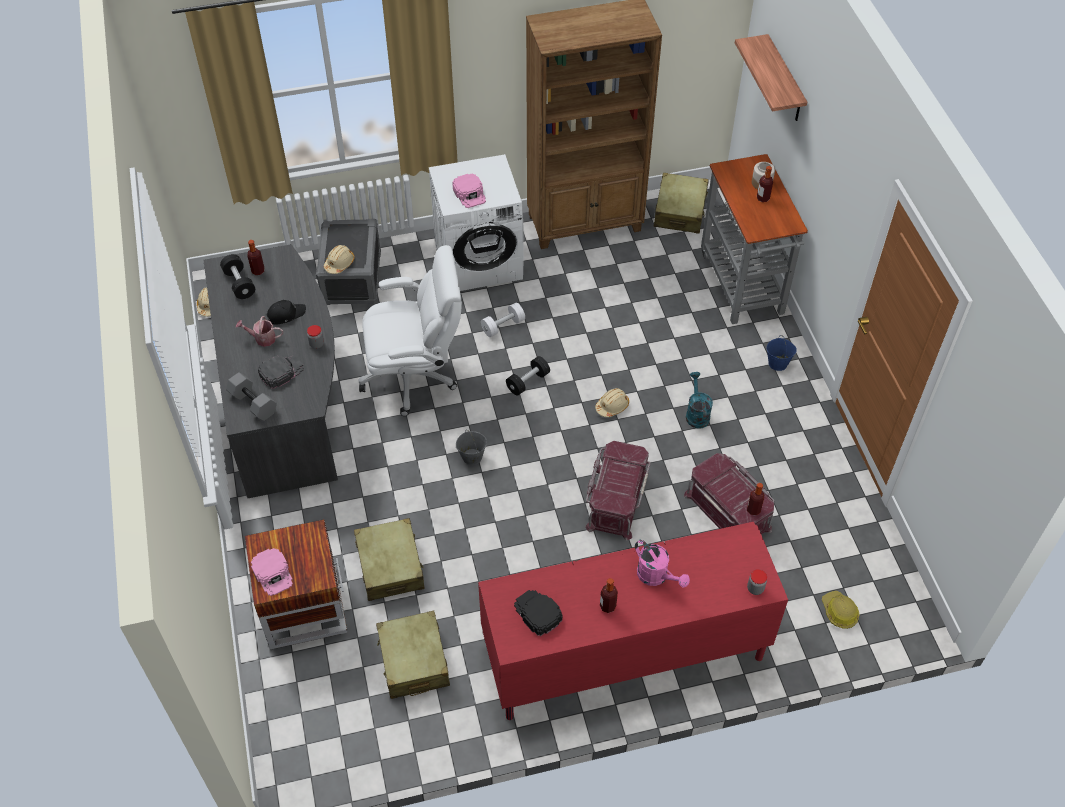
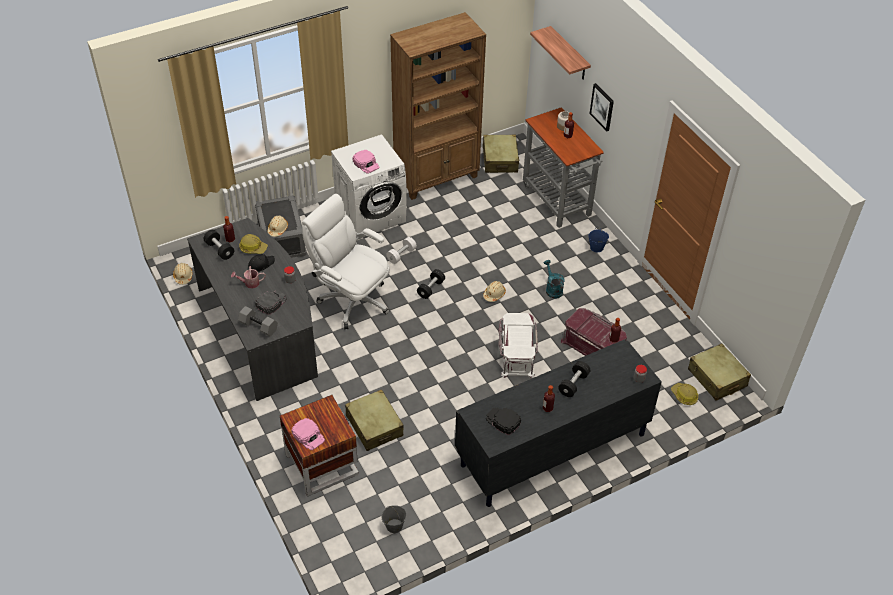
camera: 15 degrees left, 5 degrees down
(283, 288) = (253, 248): none -> hard hat
(414, 661) = (411, 483): beige suitcase -> beige suitcase (717, 378)
(416, 376) = (351, 298): white office chair -> white office chair turned 120 degrees counterclockwise
(472, 457) = (408, 344): grey bucket -> grey bucket (394, 526)
(616, 499) = (516, 353): red storage box -> white storage box
(624, 650) = (551, 447): red cabinet -> black cabinet
(656, 576) = (573, 384): pink watering can -> black dumbbell
(814, 166) = (602, 107): none -> picture

